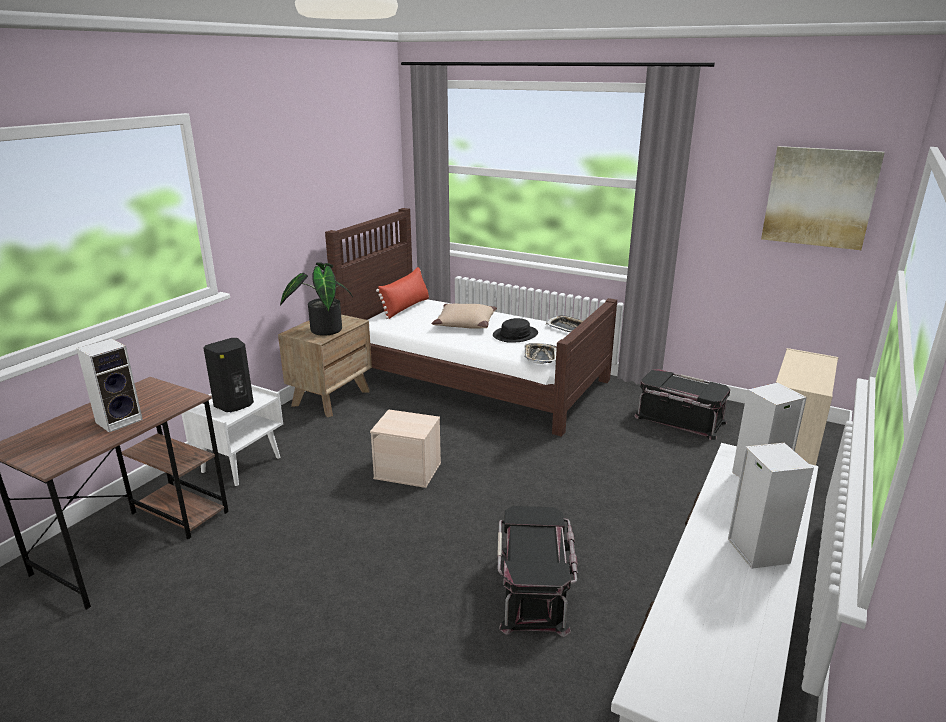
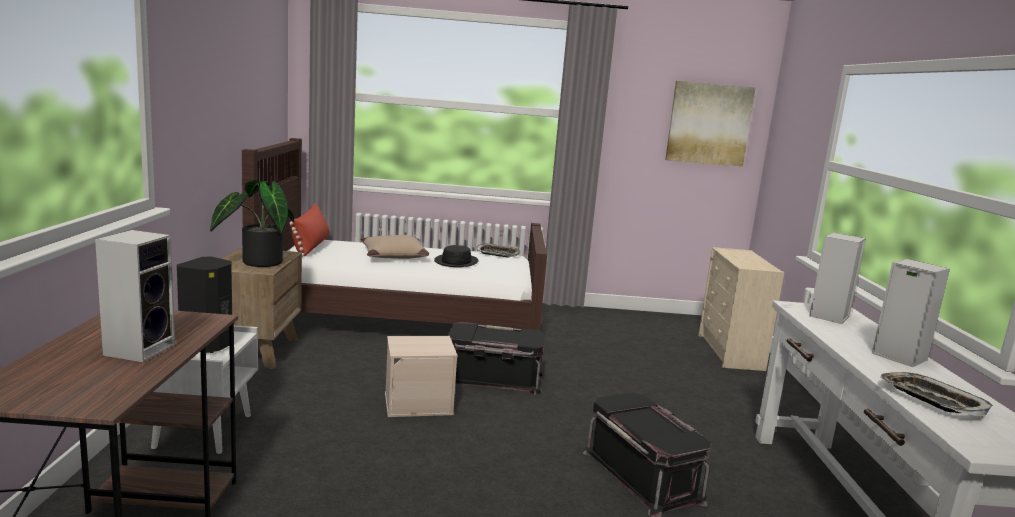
camera: 30 degrees left, 10 degrees down
(541, 357) = (502, 276): tray -> tray (931, 399)
(679, 420) = (619, 328): black storage box -> black storage box (493, 378)

